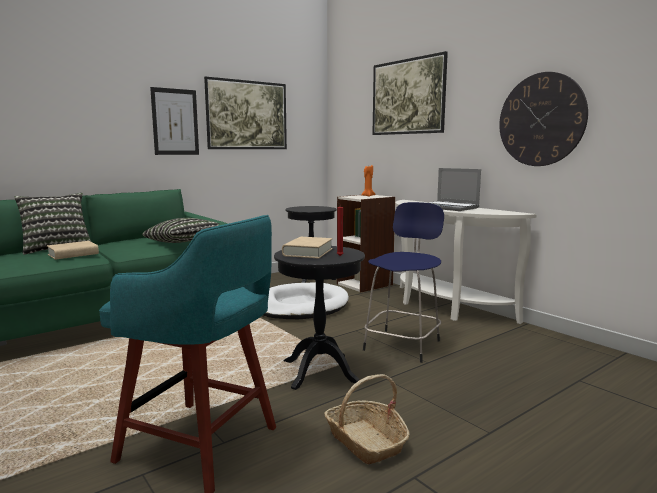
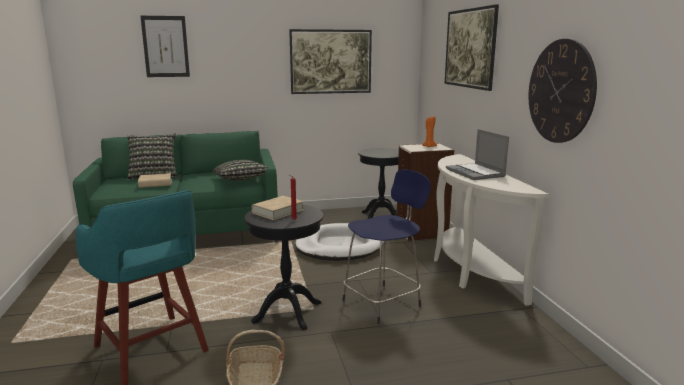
camera: 25 degrees right, 5 degrees up
(175, 122) = (262, 71): picture -> picture (165, 46)

